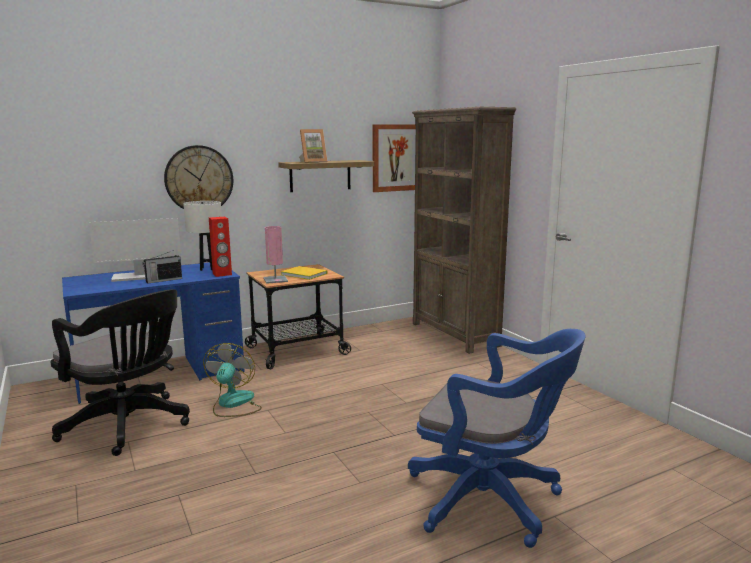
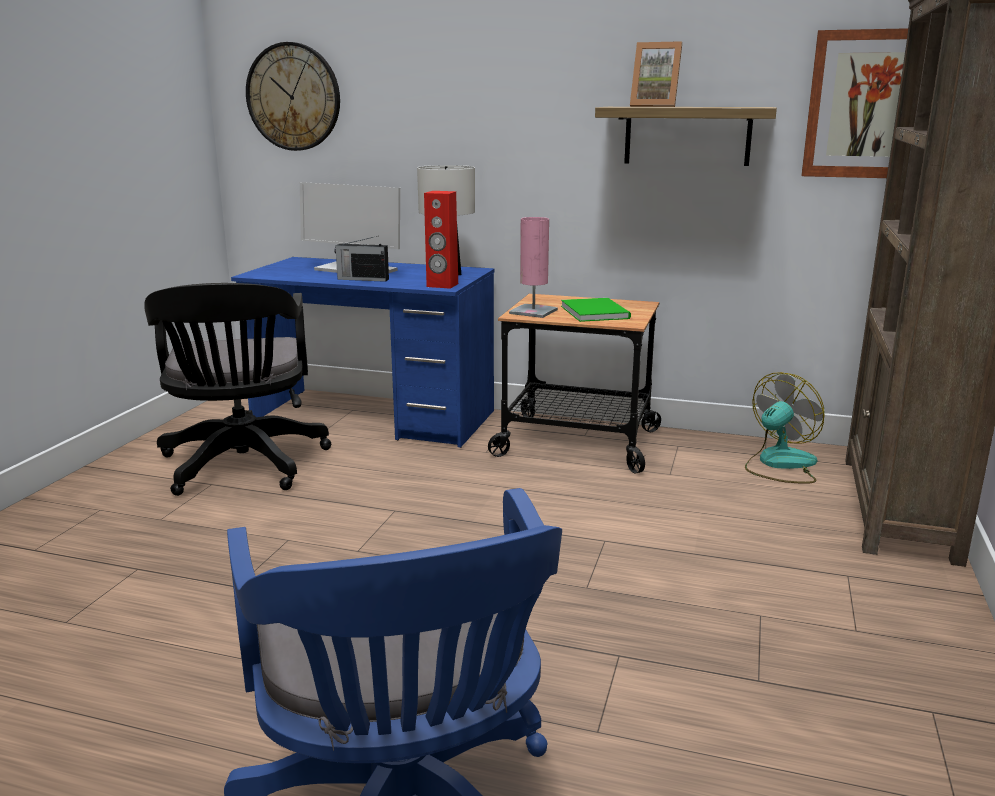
camera: 45 degrees right, 5 degrees up
(199, 179) = (473, 131): wall clock -> wall clock (293, 97)
(233, 404) = (374, 486): fan -> fan (779, 464)
(304, 274) = (595, 311): yellow book -> green book

